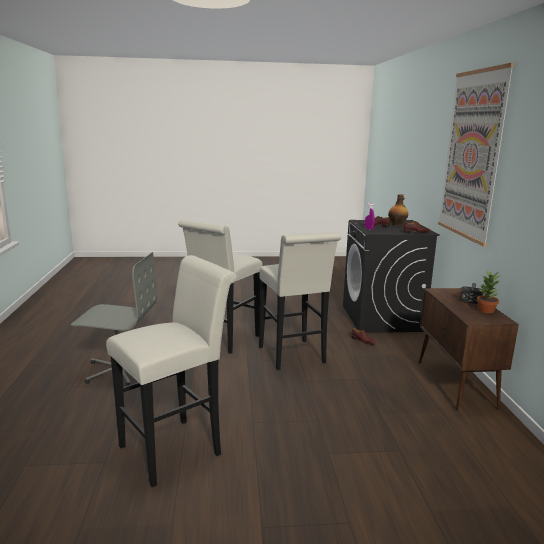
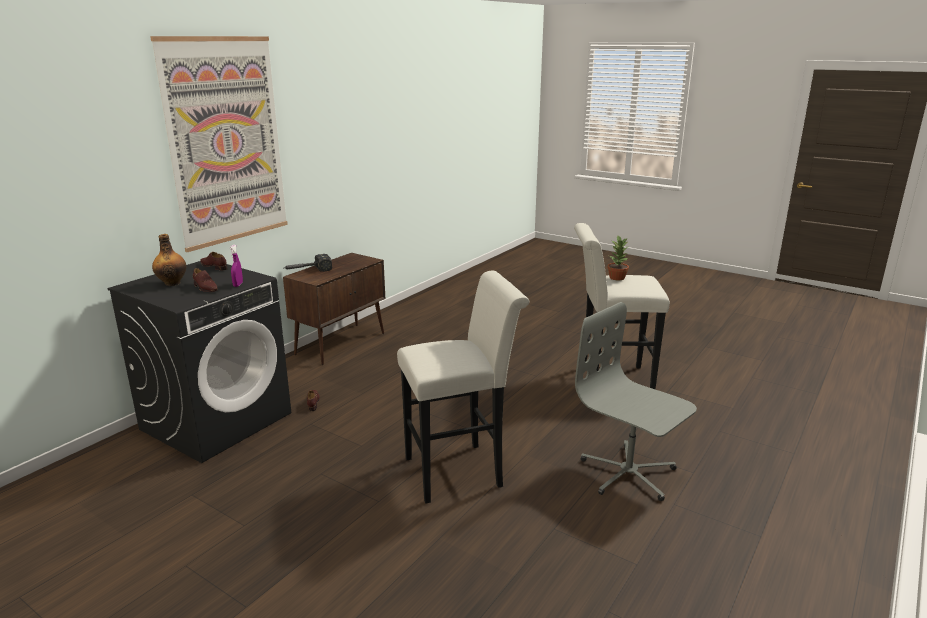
camera: 140 degrees left, 5 degrees up
(293, 357) = (417, 413): white stool -> none
(486, 310) = (339, 261): potted plant -> potted plant (617, 277)

